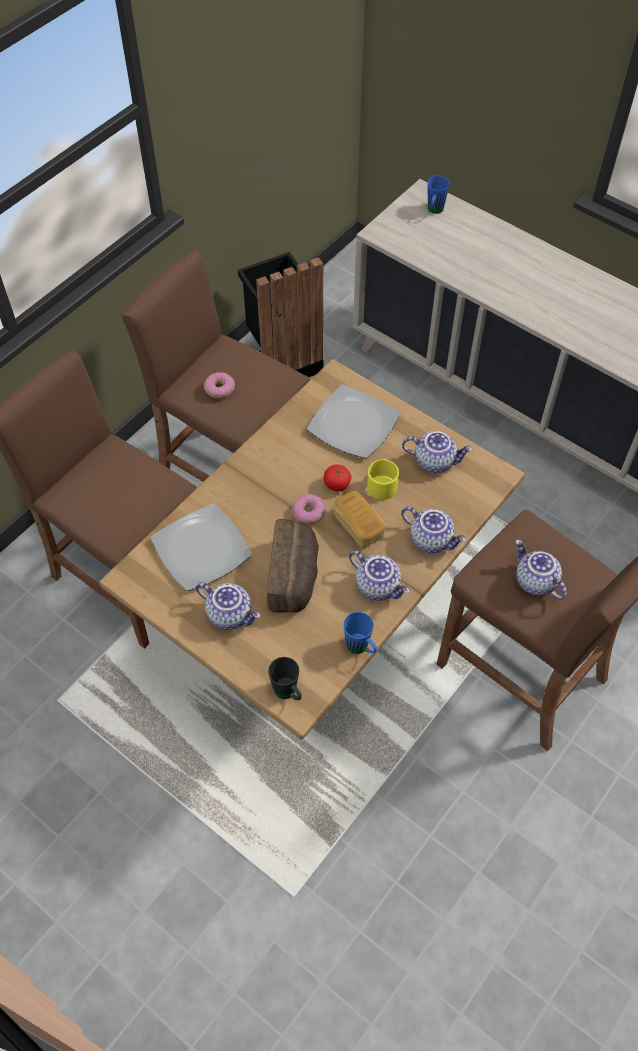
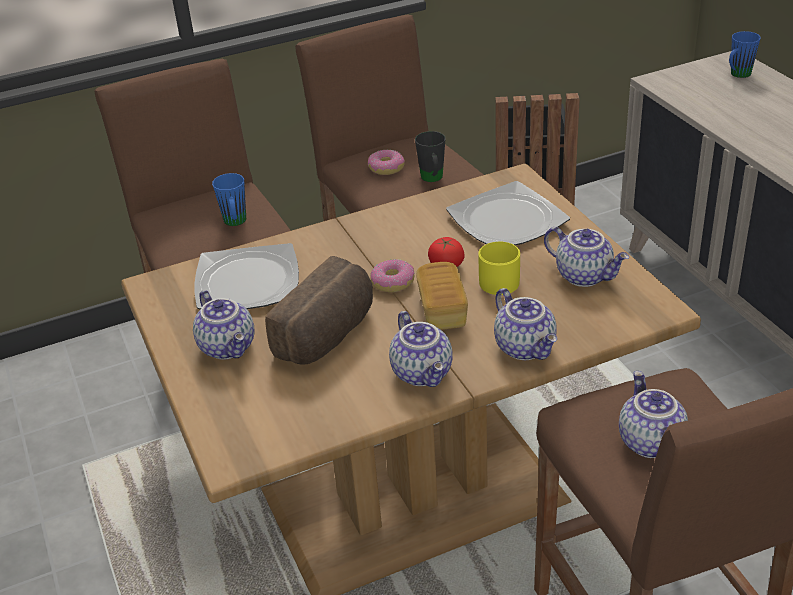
camera: 30 degrees right, 20 degrees down
(288, 694) = (228, 443): black mug -> black mug (433, 179)
(361, 648) = (352, 428): blue mug -> blue mug (235, 223)

